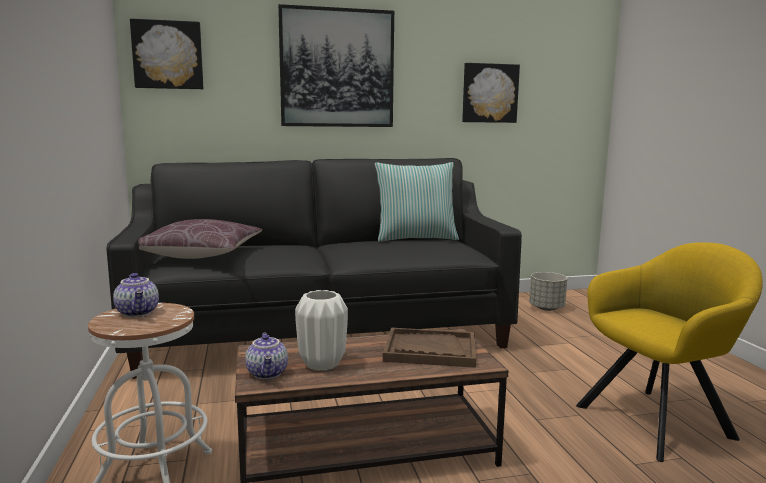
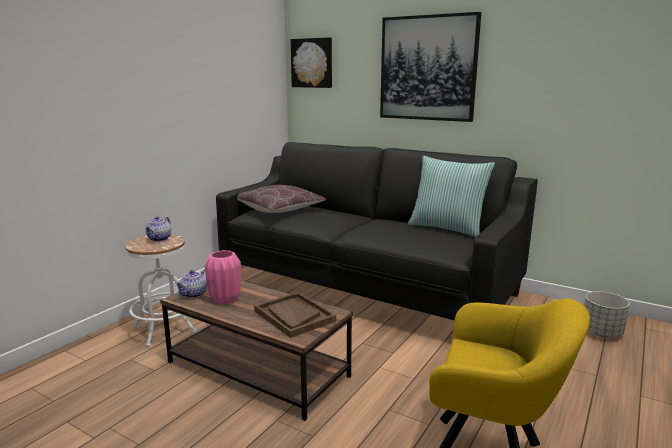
camera: 45 degrees right, 5 degrees up
(321, 364) = (225, 300): white vase -> pink vase
(489, 93) = (583, 90): picture -> none

